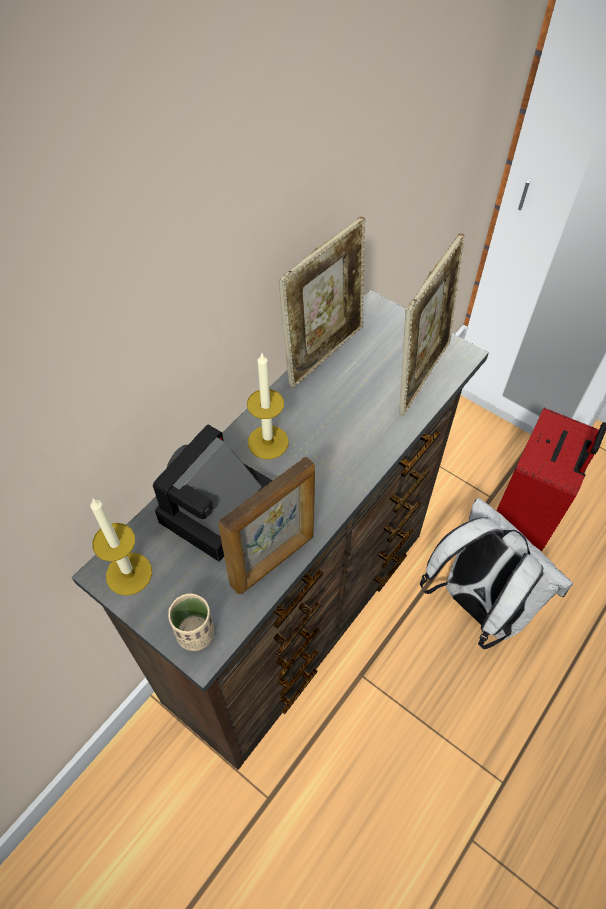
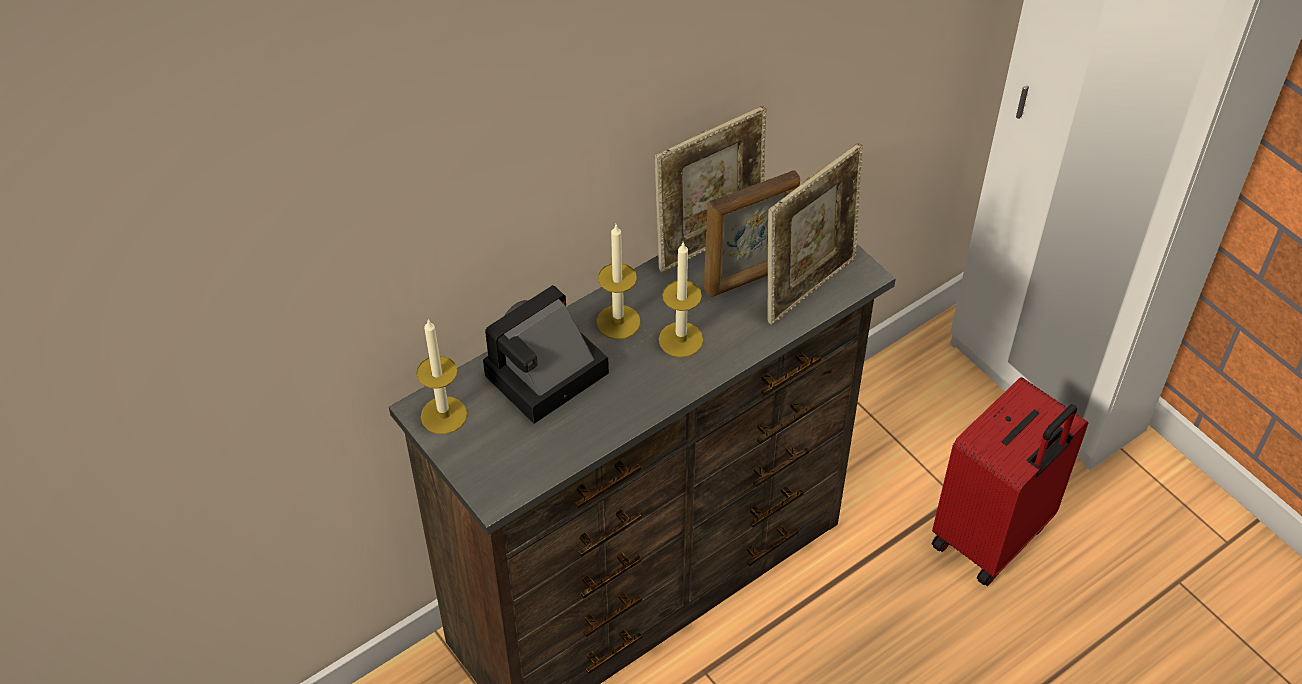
camera: 15 degrees right, 5 degrees down
(195, 633) = (493, 480): beige cup -> none
(274, 561) = (587, 434): picture frame -> picture frame (749, 278)
(329, 446) = (681, 339): none -> candle
(477, 605) = (887, 627): white backpack -> none

